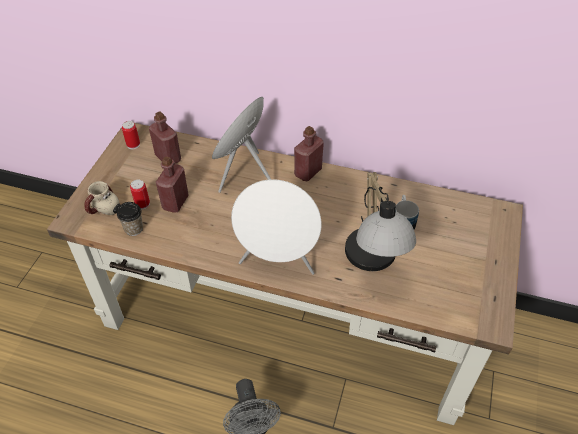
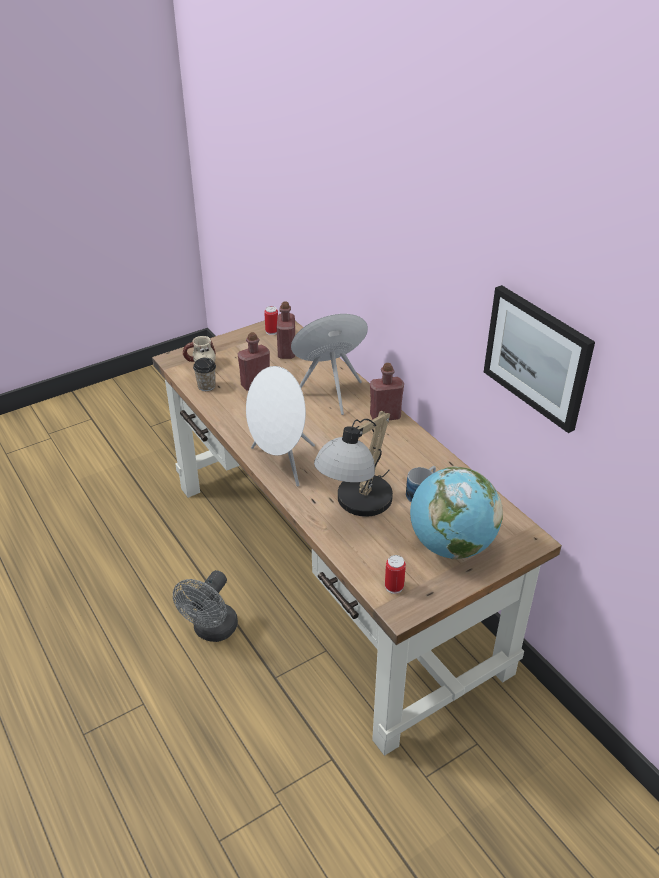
camera: 40 degrees right, 10 degrees down
(142, 204) = (231, 373): can -> can (394, 586)
(465, 250) = (451, 545): none -> globe
(491, 68) = (537, 356): none -> picture

